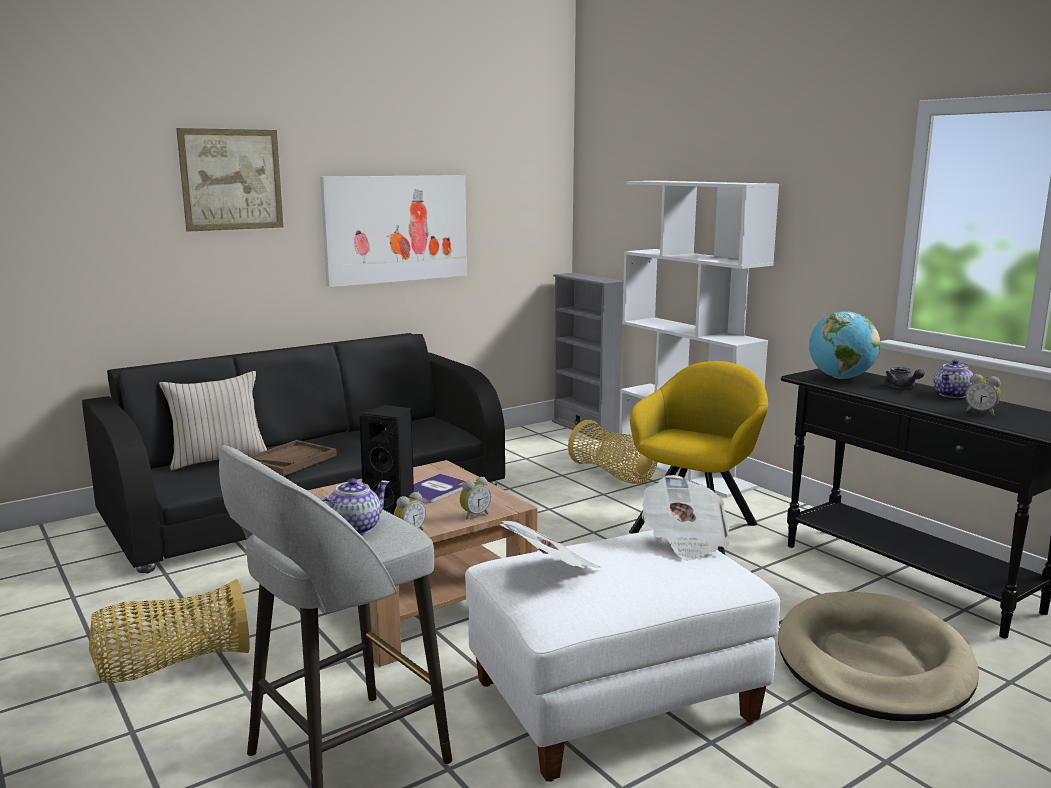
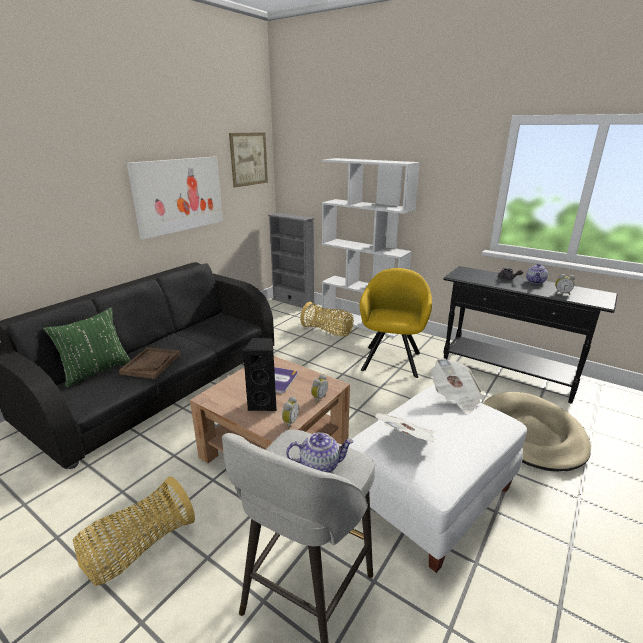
camera: 20 degrees left, 10 degrees up
(218, 459) = (96, 371): beige pillow -> green pillow
(231, 179) = (63, 169): picture -> picture (249, 159)
(354, 528) = (320, 465): teapot -> teapot turned 60 degrees clockwise
(840, 378) = (473, 275): globe -> none

